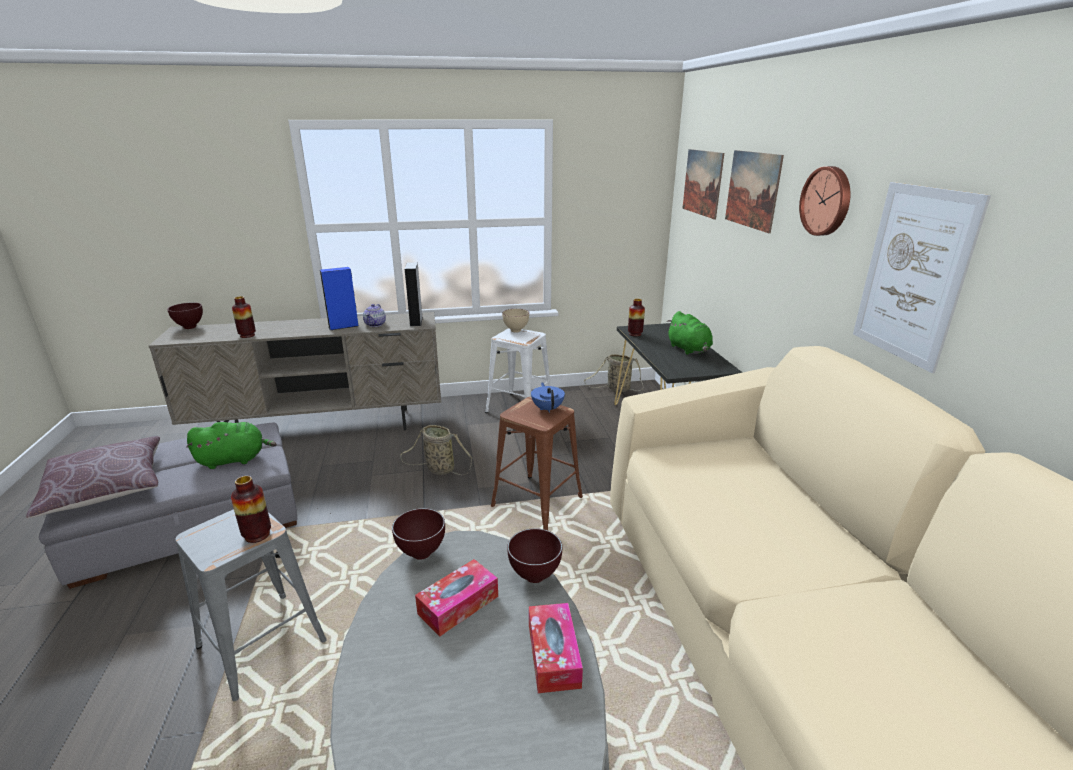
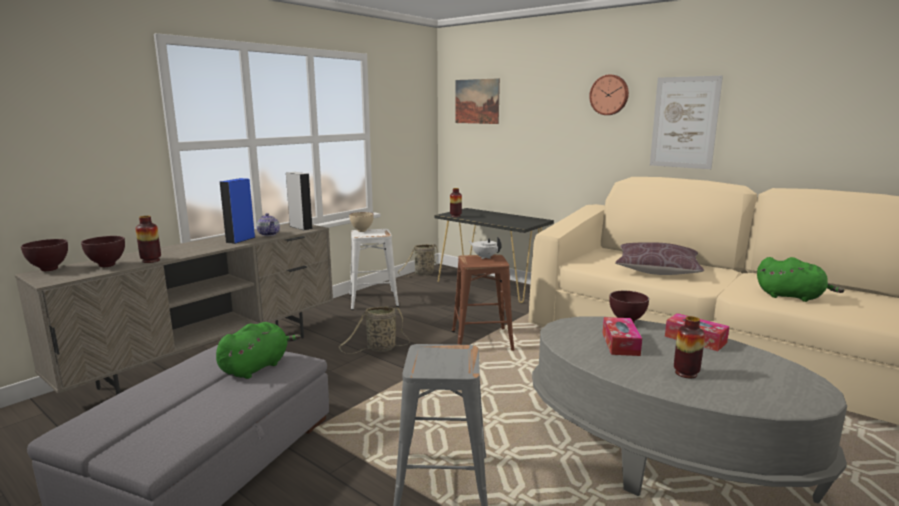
camera: 40 degrees left, 10 degrees down
(106, 488) = (156, 428): brown pillow -> brown pillow (657, 270)
(257, 535) = (463, 353): vase -> vase (686, 373)
(422, 554) = (555, 336): brown bowl -> brown bowl (108, 265)
(547, 408) = (485, 257): blue teapot -> white teapot
(689, 350) = (504, 217): green plush toy -> green plush toy (792, 297)
(752, 190) = (536, 98): picture -> none

